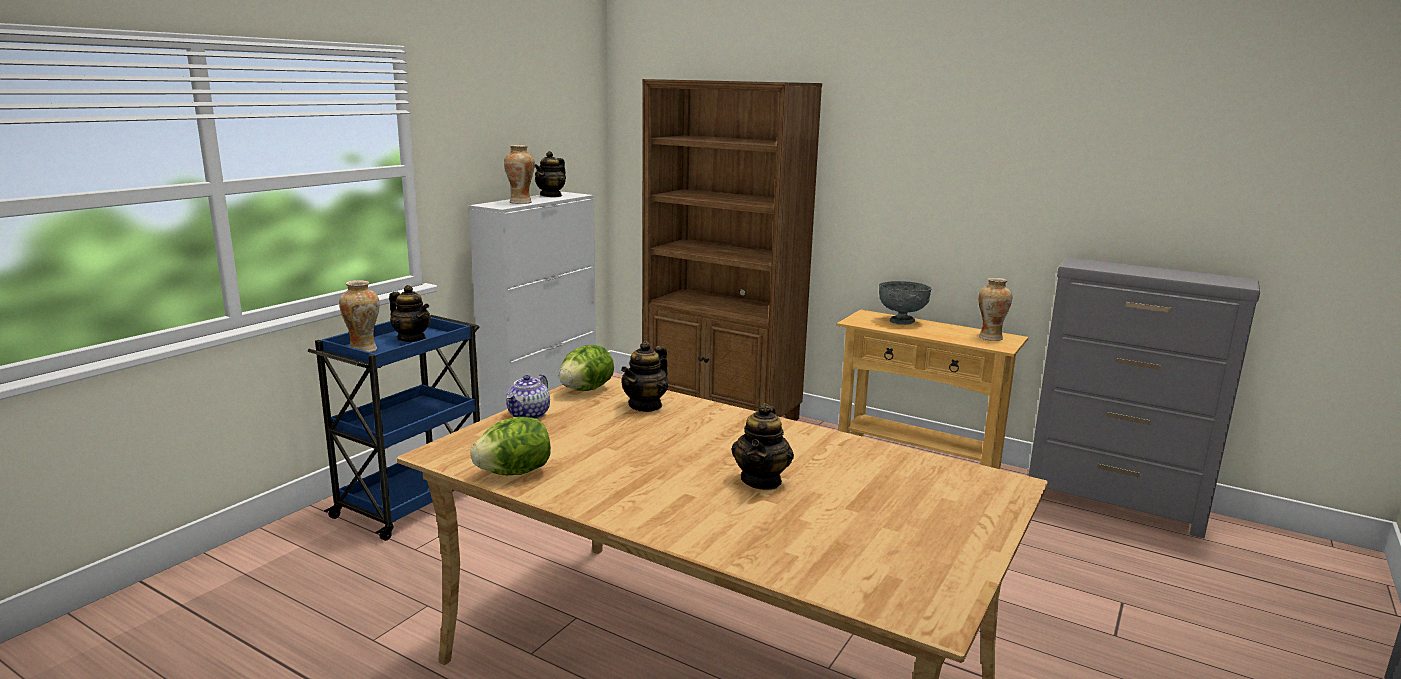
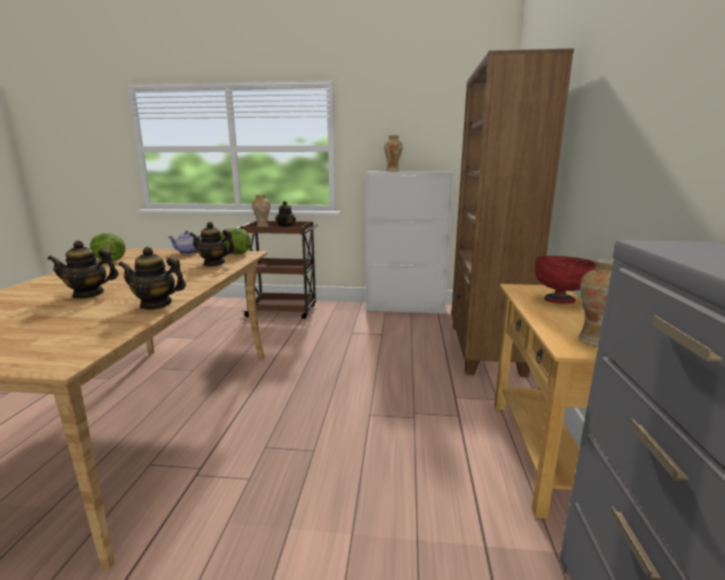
camera: 65 degrees right, 0 degrees up
(412, 502) = (283, 311): blue cart -> brown cart
(551, 195) = (428, 171): teapot -> teapot (156, 304)
(901, 321) = (559, 300): grey bowl -> red bowl

